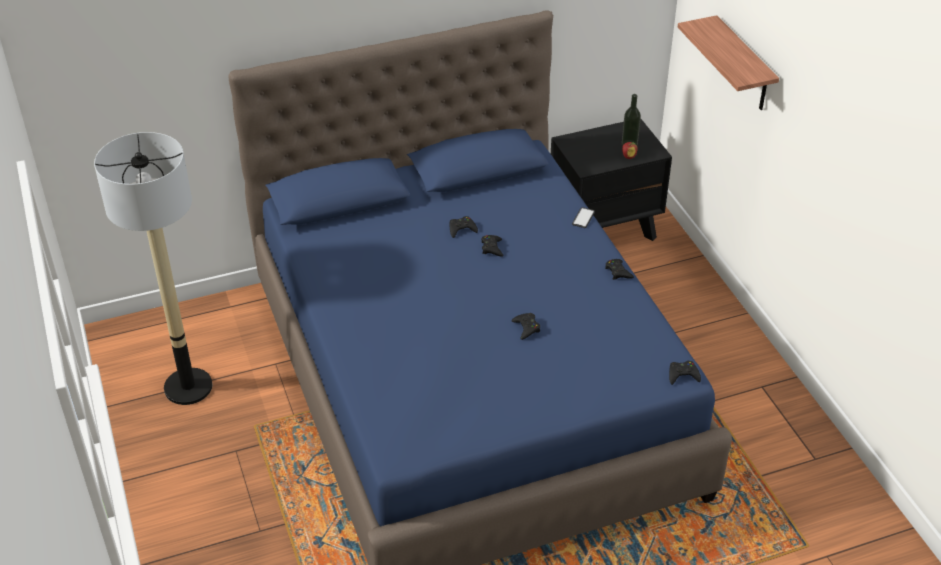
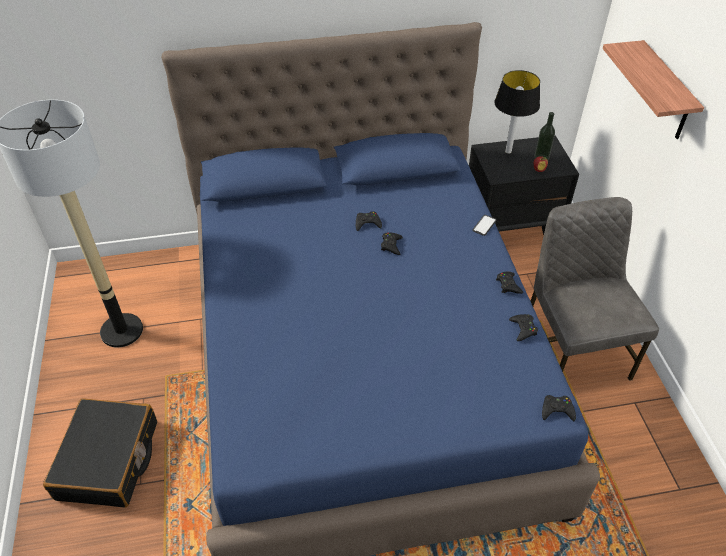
camera: 10 degrees right, 5 degrees up
(218, 514) = (109, 460): none -> black suitcase
(526, 328) = (406, 334): black game controller -> black game controller (523, 329)
(592, 141) = (508, 152): none -> table lamp
(691, 344) = (572, 349): none -> grey chair

